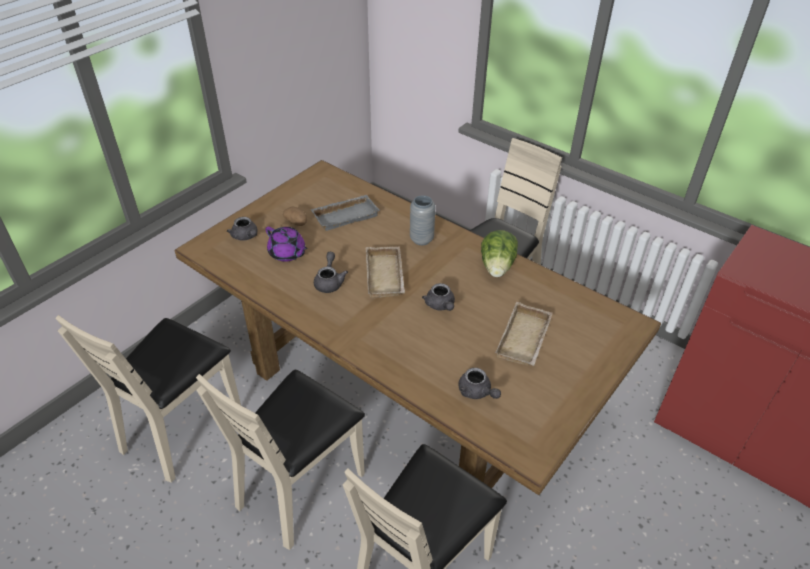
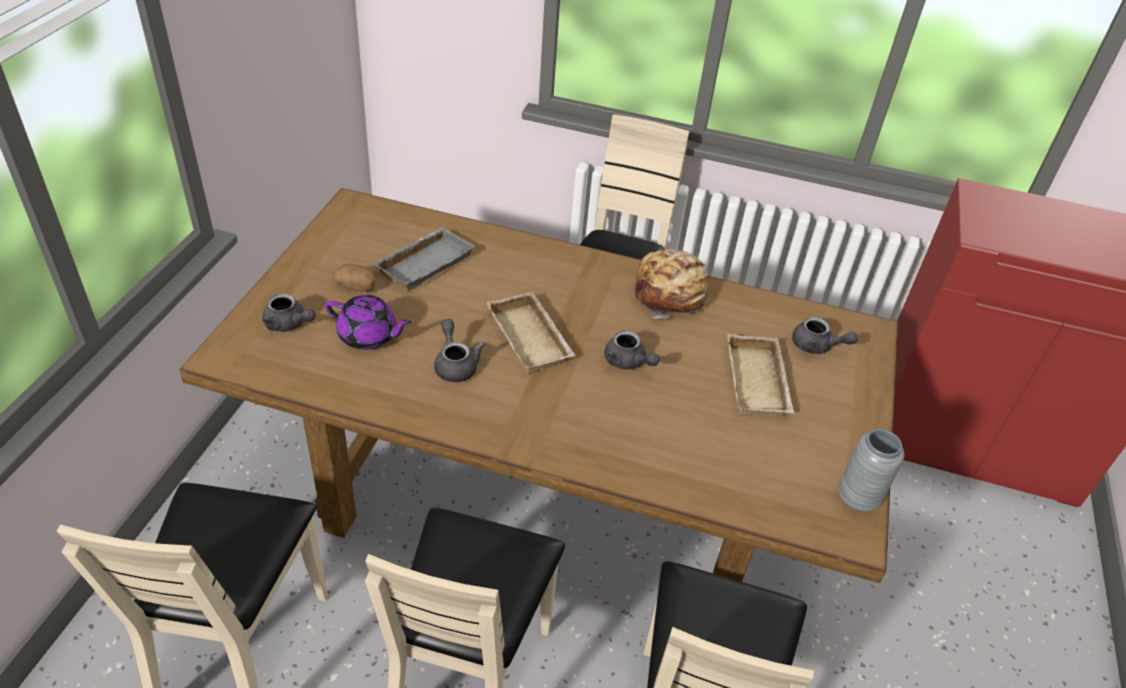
camera: 25 degrees left, 0 degrees up
(421, 239) = (550, 276): grey vase -> grey vase (857, 498)
(477, 392) = (740, 469): grey teapot -> grey teapot (817, 346)
(497, 267) = (670, 294): lettuce -> bread

